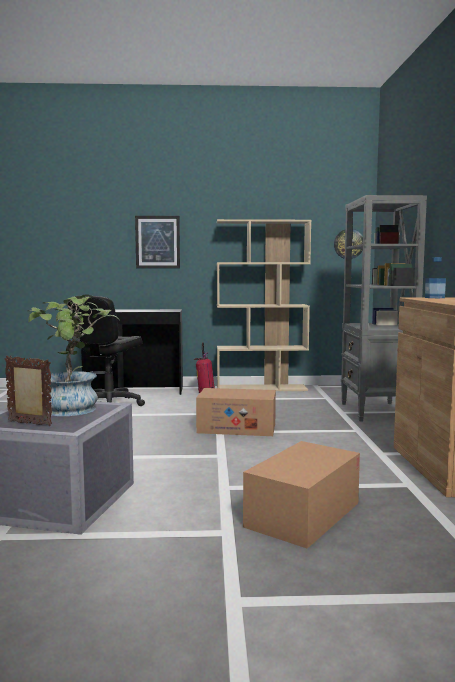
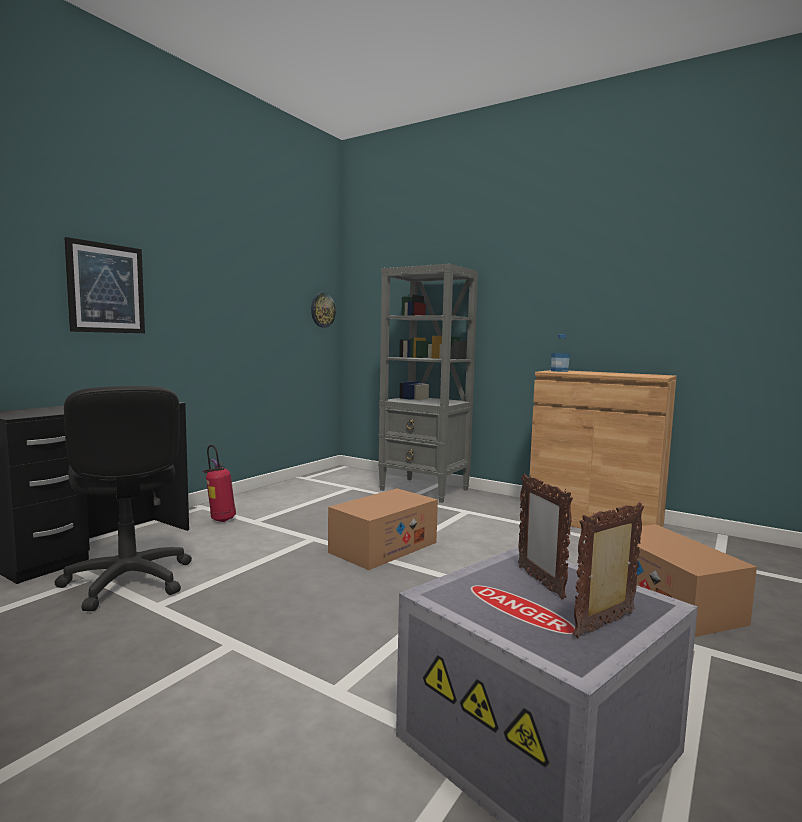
camera: 55 degrees left, 0 degrees up
(74, 411) = (540, 582): potted plant -> picture frame
(262, 388) = (260, 494): beige bookcase -> none

